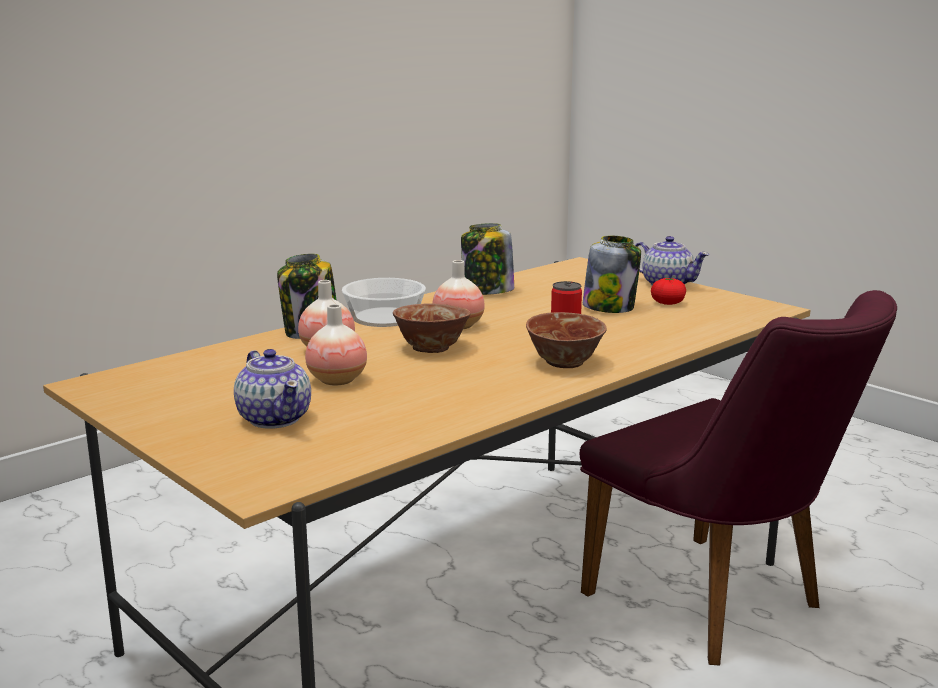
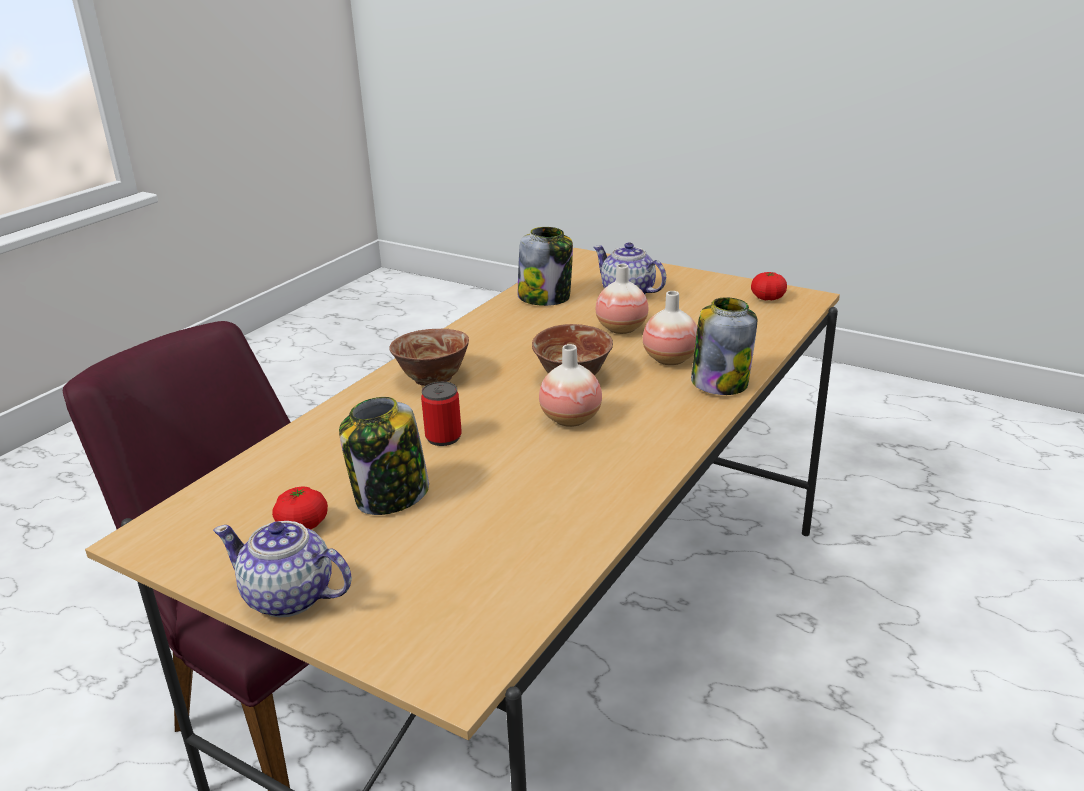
camera: 165 degrees right, 10 degrees up
(128, 390) = (767, 298): none -> tomato
(385, 317) = (669, 422): bowl -> none
(487, 291) = (583, 512): jar -> jar (545, 297)

